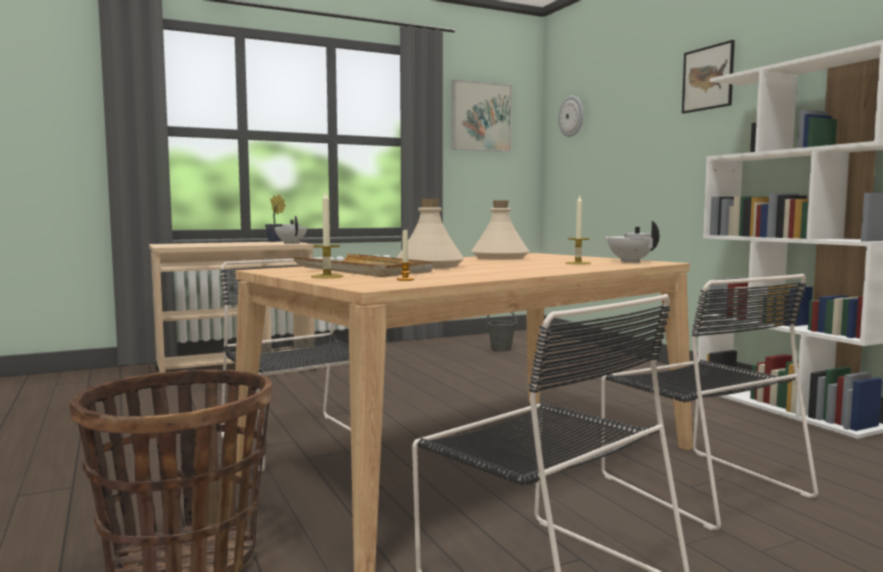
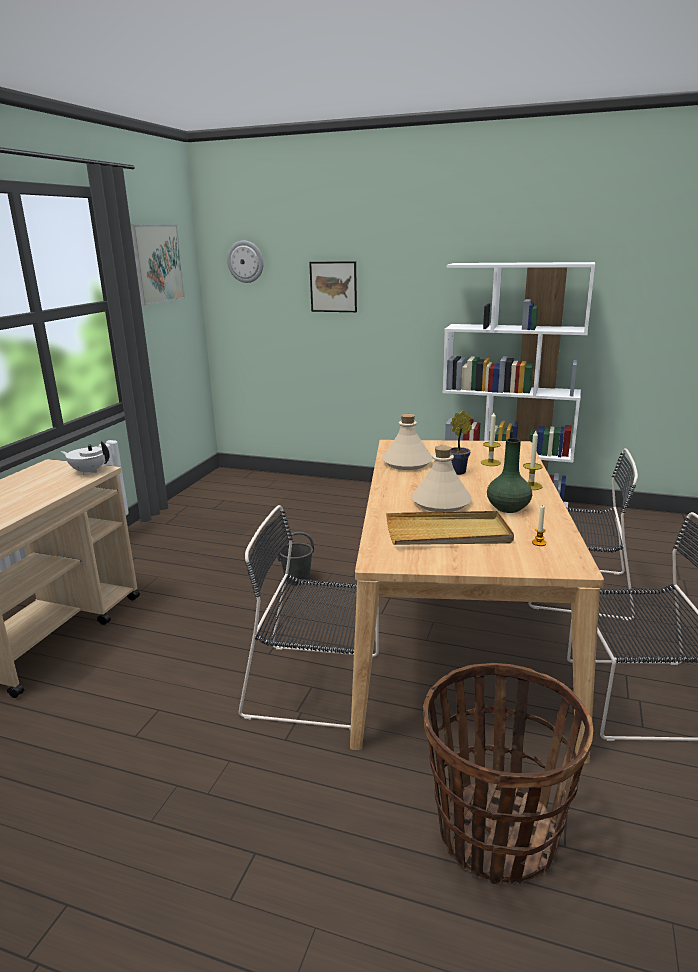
camera: 45 degrees left, 15 degrees up
(275, 241) = (37, 468): potted plant -> potted plant (459, 472)
(327, 276) = (479, 558): candle -> candle (530, 486)
(471, 272) = (508, 508): none -> green vase
(501, 349) = (243, 505): grey bucket -> grey bucket (297, 579)
(630, 261) = (500, 448): white teapot -> none
(708, 78) = (413, 251): picture -> picture (333, 287)

